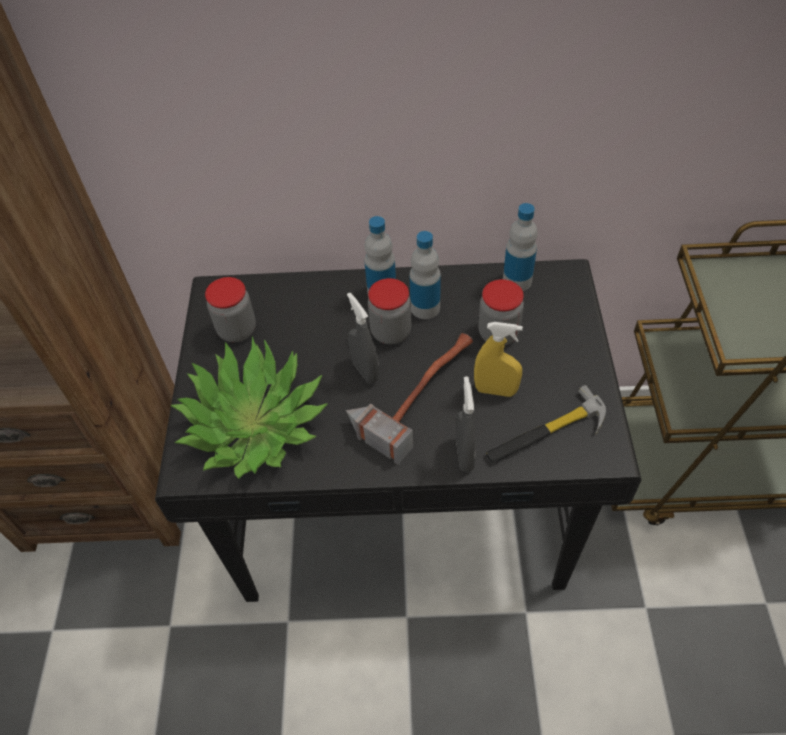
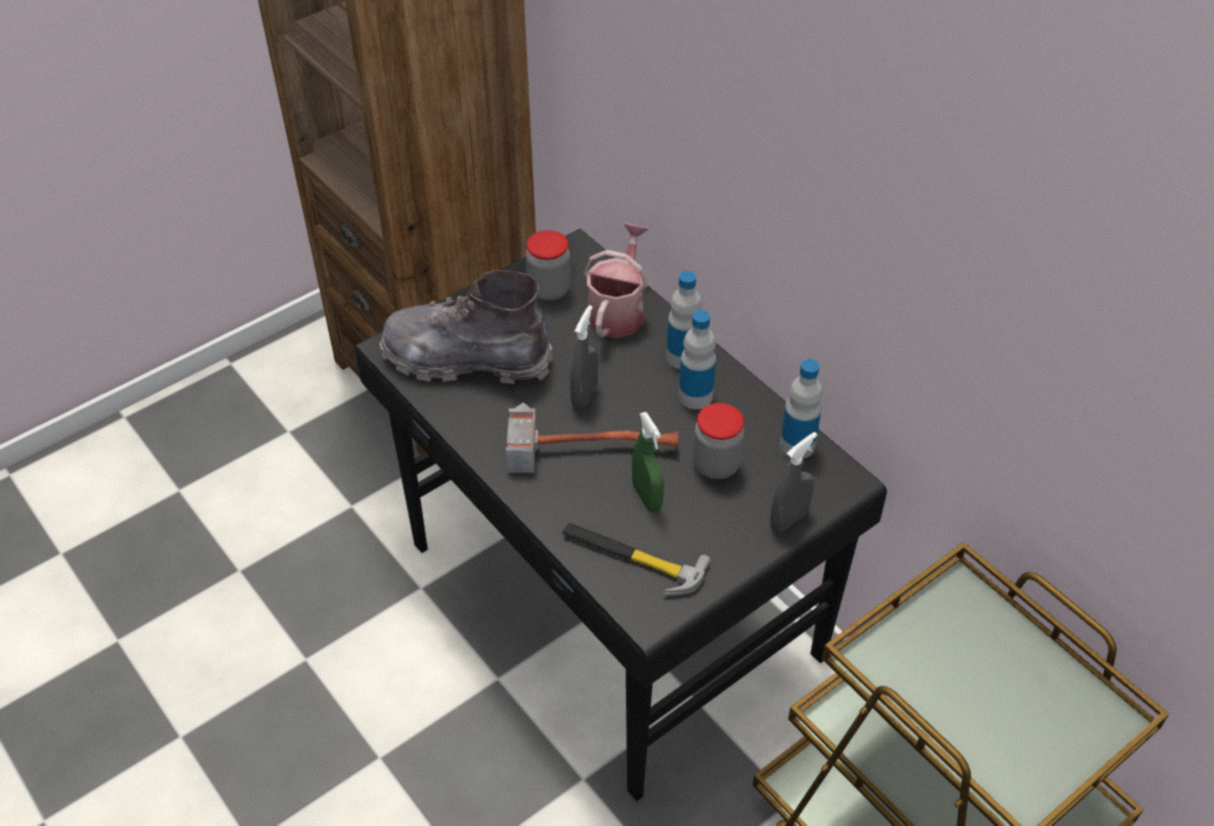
camera: 50 degrees right, 5 degrees down
(254, 424) = (466, 359): potted plant -> grey boot
(300, 302) = (618, 310): none -> watering can
(391, 332) = (643, 389): jar -> none
(464, 455) = (556, 512): grey spray bottle -> grey spray bottle (789, 519)
(495, 390) = (647, 497): yellow spray bottle -> green spray bottle

